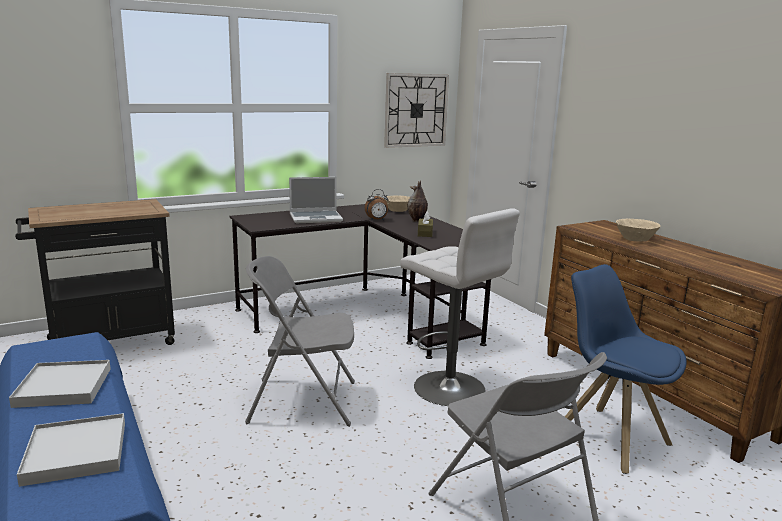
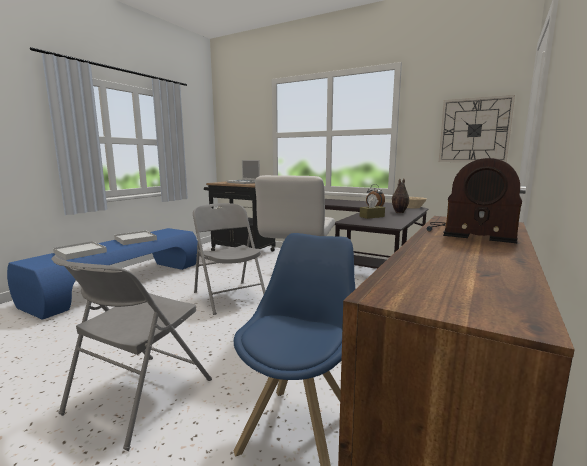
camera: 60 degrees right, 5 degrees down
(316, 218) = (344, 203): laptop -> laptop (244, 182)
(635, 239) = (468, 233): beige bowl -> radio

